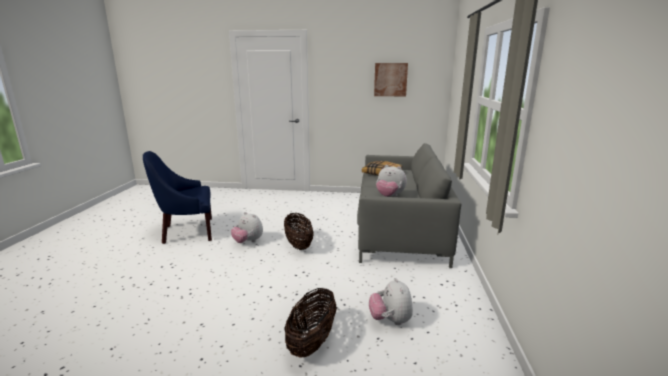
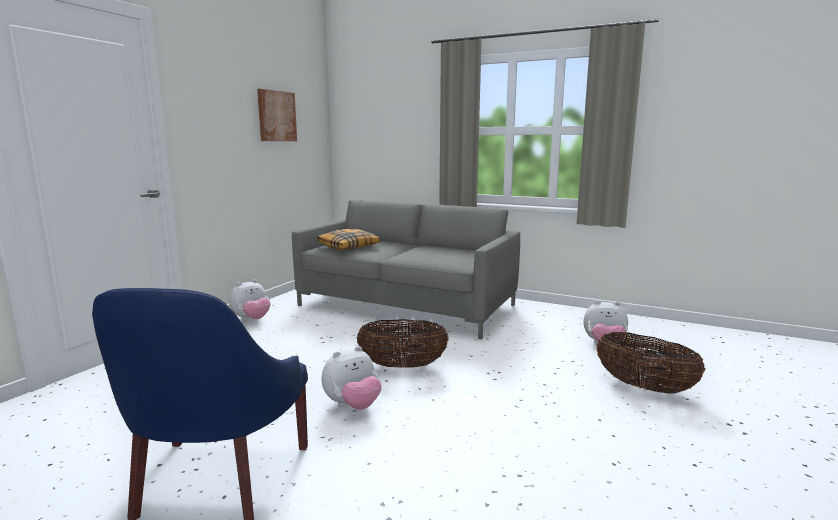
camera: 70 degrees left, 5 degrees down
(389, 196) = (441, 255): plush toy -> plush toy (252, 319)

